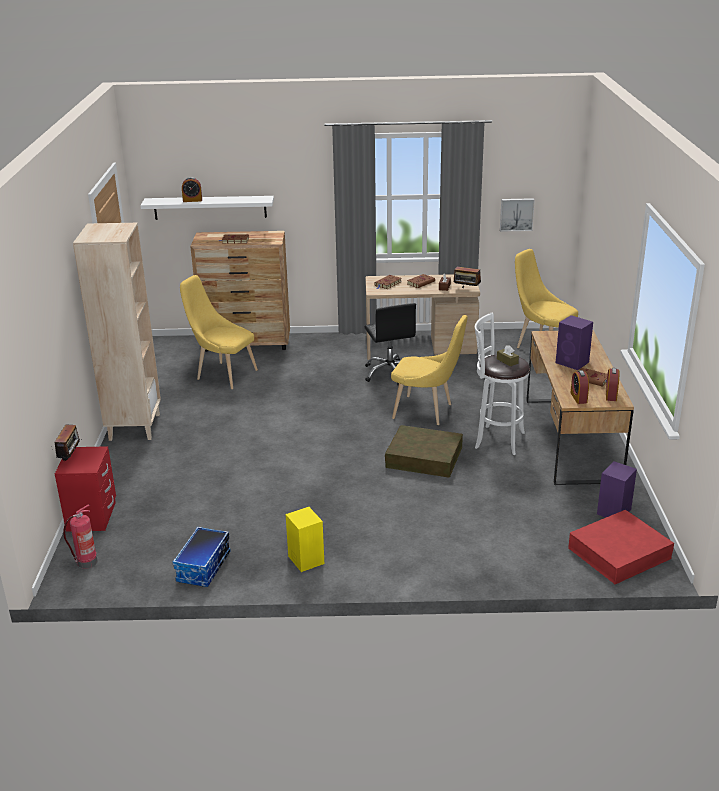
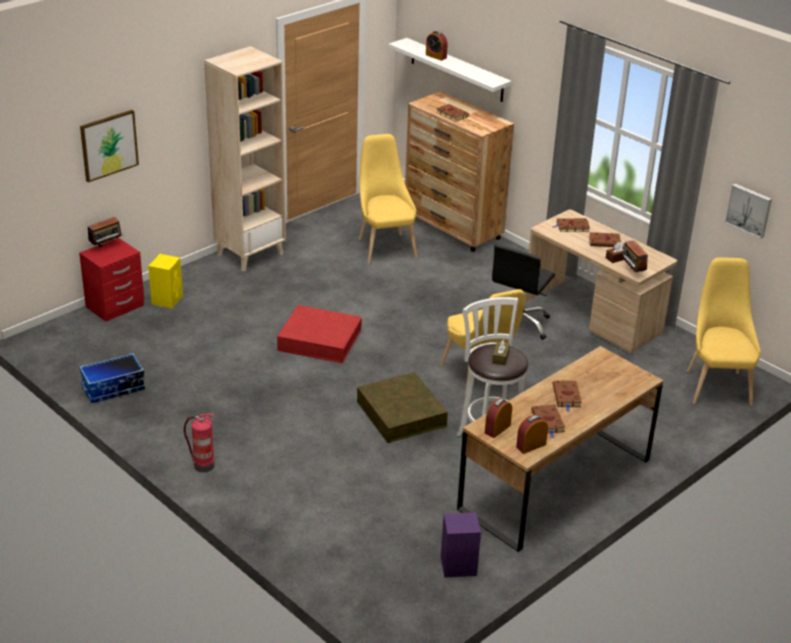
camera: 45 degrees right, 5 degrees up
(47, 349) = (109, 145): none -> picture
(86, 563) = (61, 337): fire extinguisher -> fire extinguisher (203, 466)
(305, 559) = (177, 429): yellow speaker -> yellow speaker (167, 299)
(573, 363) = (567, 397): purple speaker -> brown book
(619, 553) = (392, 597): red storage box -> red storage box (319, 340)

